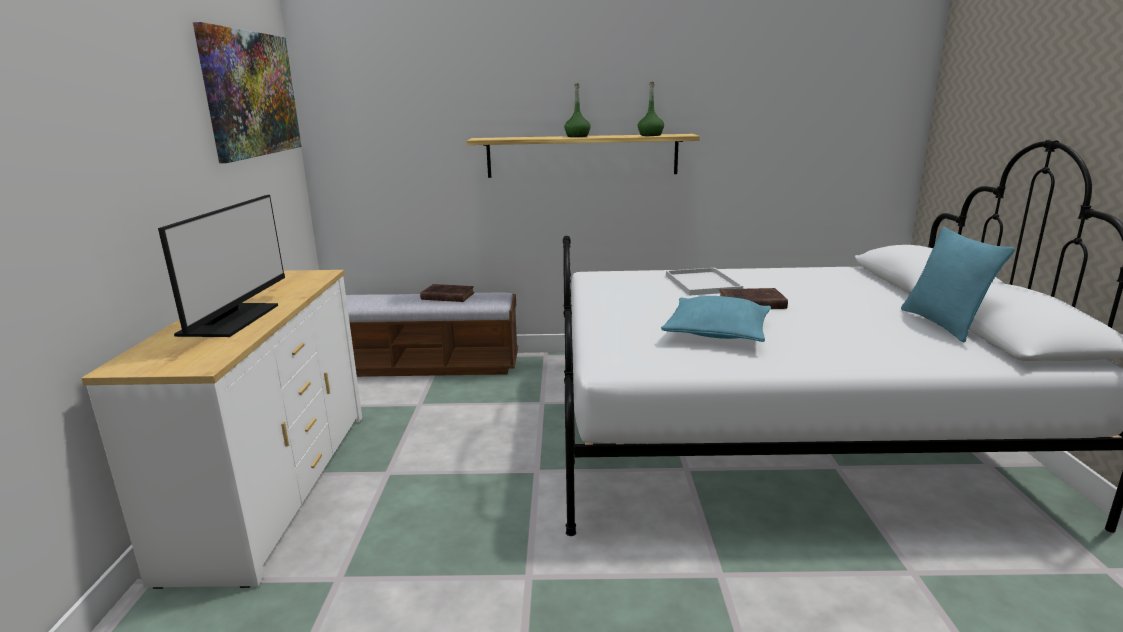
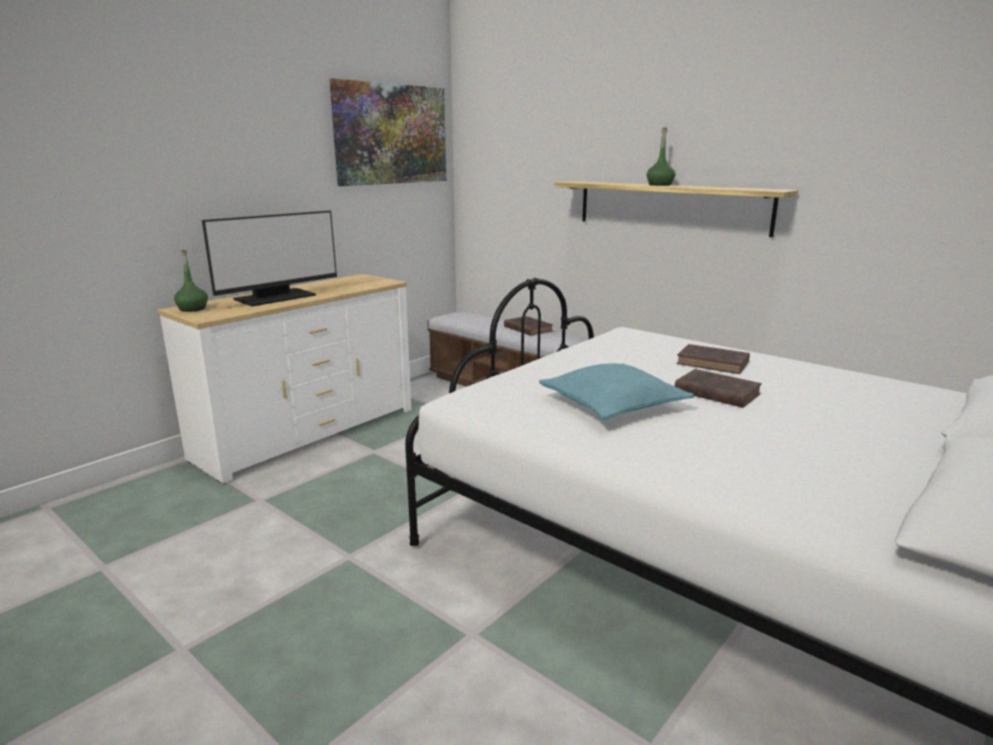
camera: 40 degrees right, 0 degrees up
(650, 135) = (735, 188): green bottle -> green bottle (193, 309)
(704, 283) = (714, 363): white tray -> brown book
(942, 324) = (914, 482): turquoise pillow -> none

